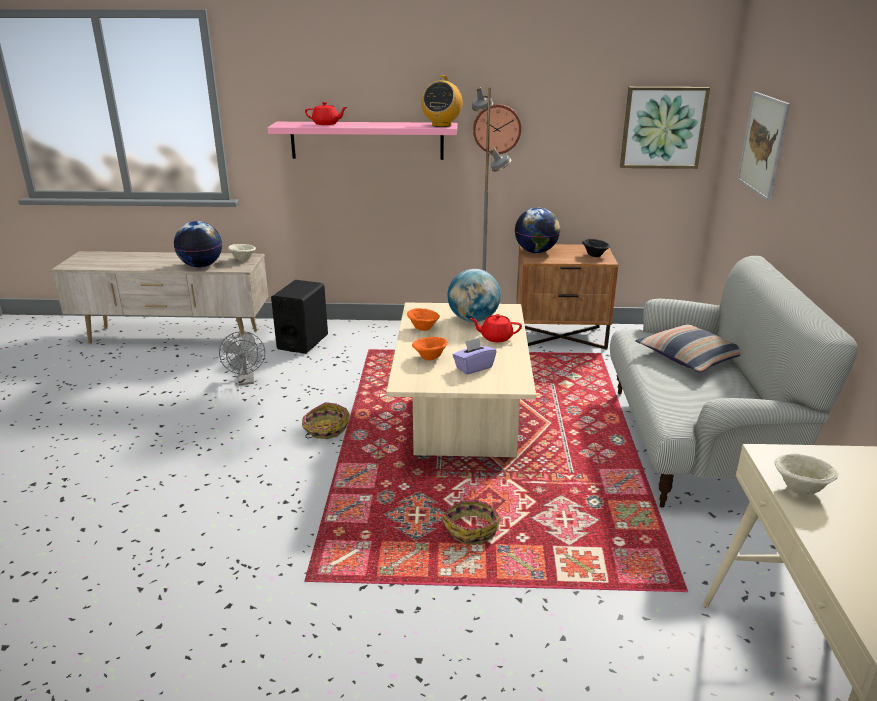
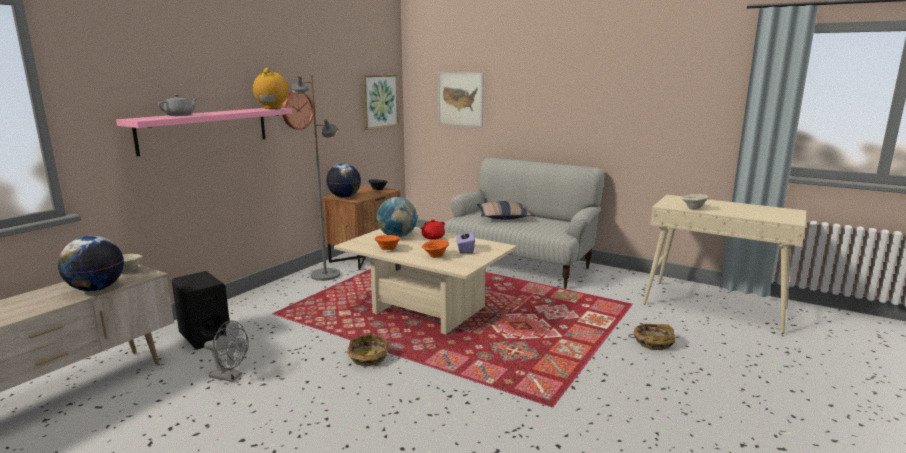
camera: 60 degrees left, 10 degrees down
(326, 124) = (180, 115): red teapot -> grey teapot
(441, 125) = (272, 108): radio -> radio turned 135 degrees counterclockwise
(471, 529) = (543, 338): basket -> basket (652, 342)

